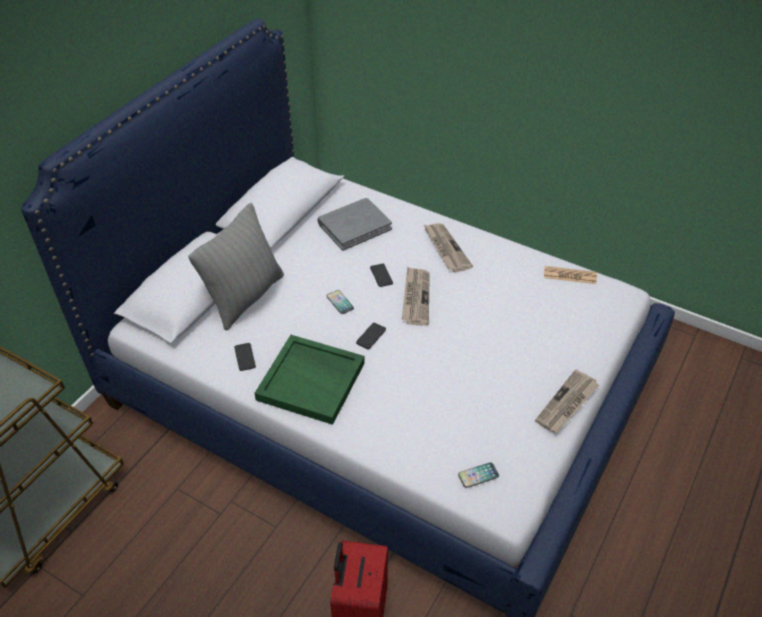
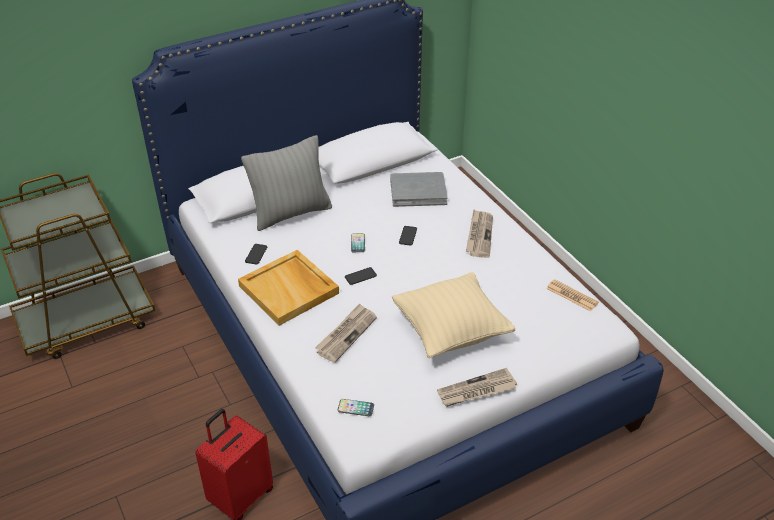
camera: 30 degrees right, 5 degrees down
(312, 381) = (289, 290): green tray -> beige tray
(415, 297) = (420, 262): newspaper -> newspaper (346, 334)
(498, 356) = (451, 331): none -> beige pillow

